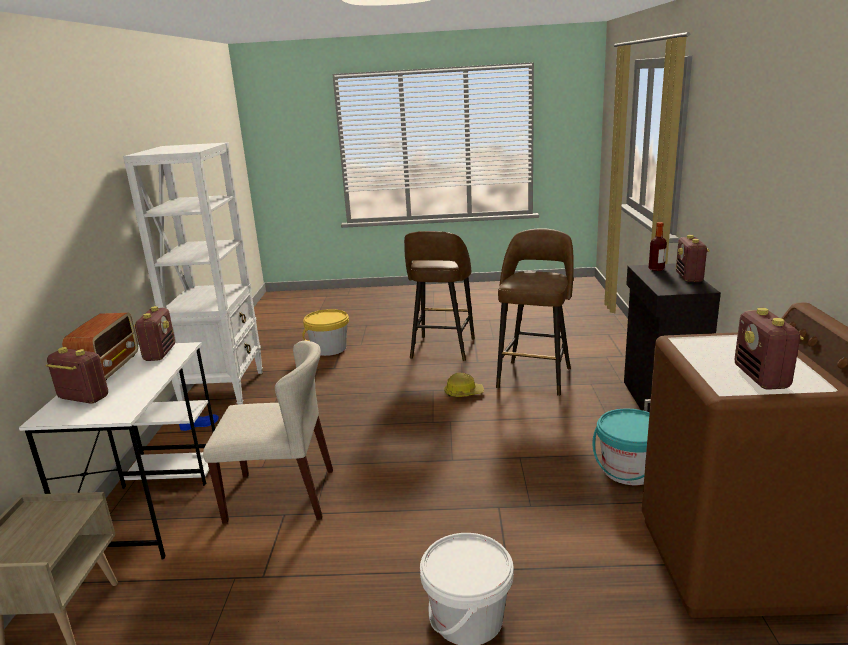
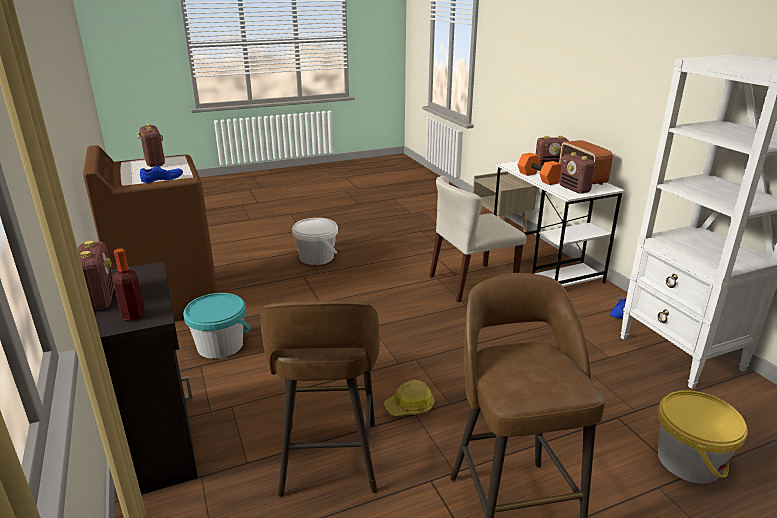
camera: 155 degrees right, 5 degrees up
(151, 378) = (538, 178): none -> orange dumbbell
(711, 337) = (163, 179): none -> blue shoe

